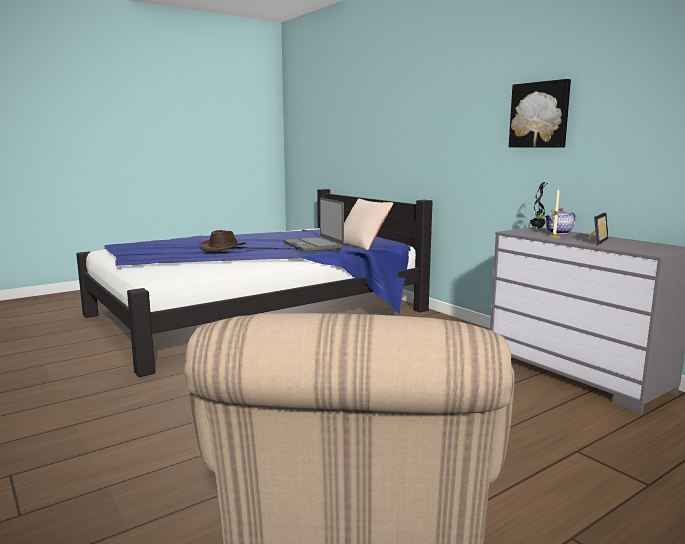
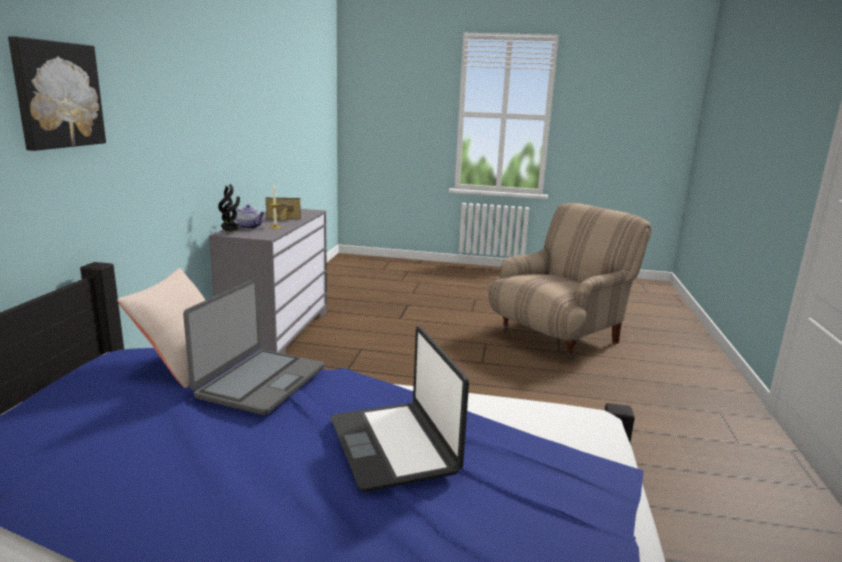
camera: 135 degrees left, 5 degrees up
(223, 248) = (394, 445): brown hat -> laptop
(540, 115) = (185, 113): picture -> picture (57, 95)

